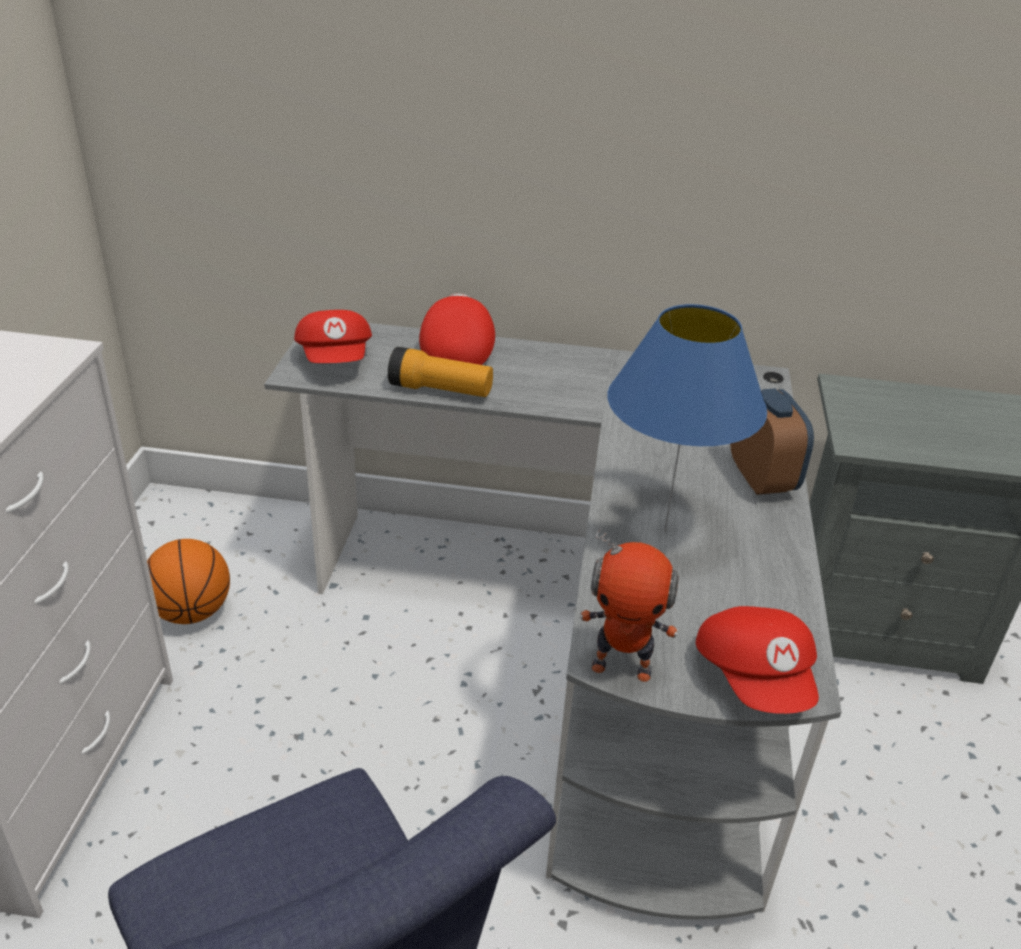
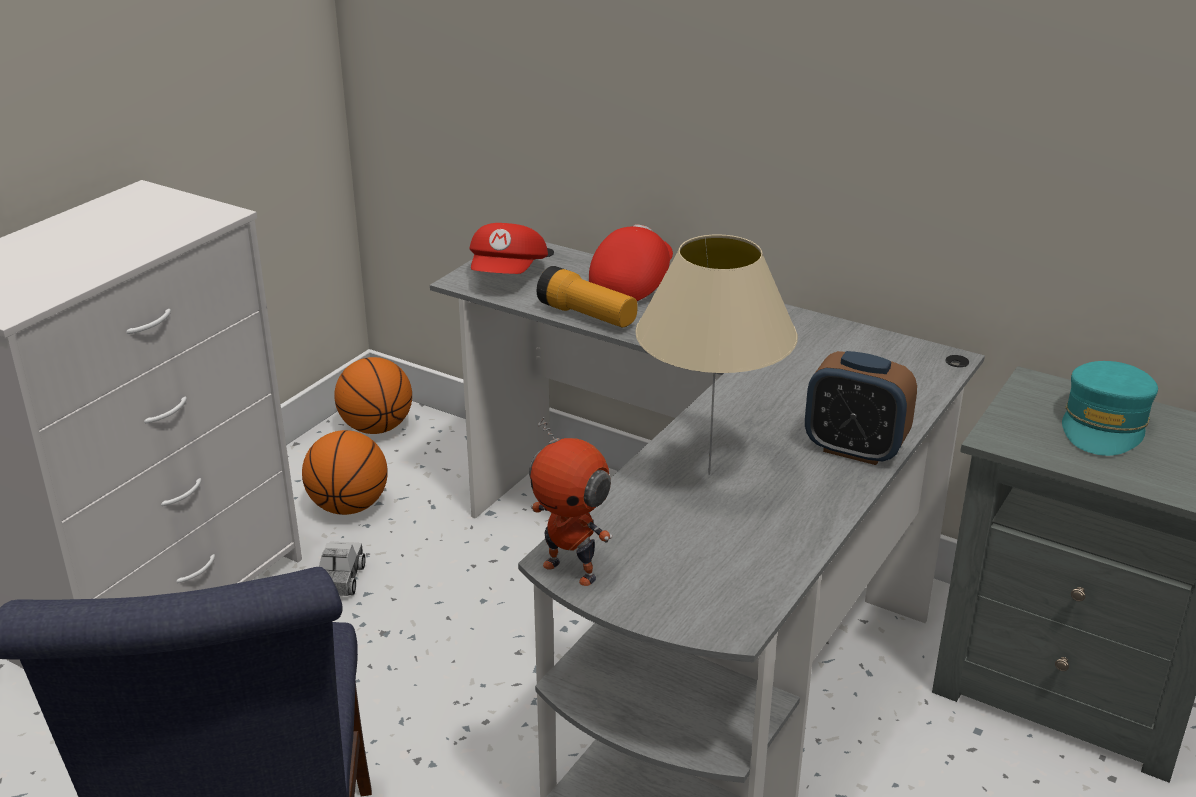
camera: 25 degrees right, 5 degrees down
(176, 523) = (376, 428): none -> basketball
(224, 692) = (340, 580): none -> toy truck
(664, 531) = (708, 473): blue table lamp -> beige table lamp
(755, 678) = (692, 609): red cap -> none
(761, 478) = (854, 449): alarm clock -> alarm clock turned 105 degrees clockwise
(919, 413) = (1104, 424): none -> turquoise cap

